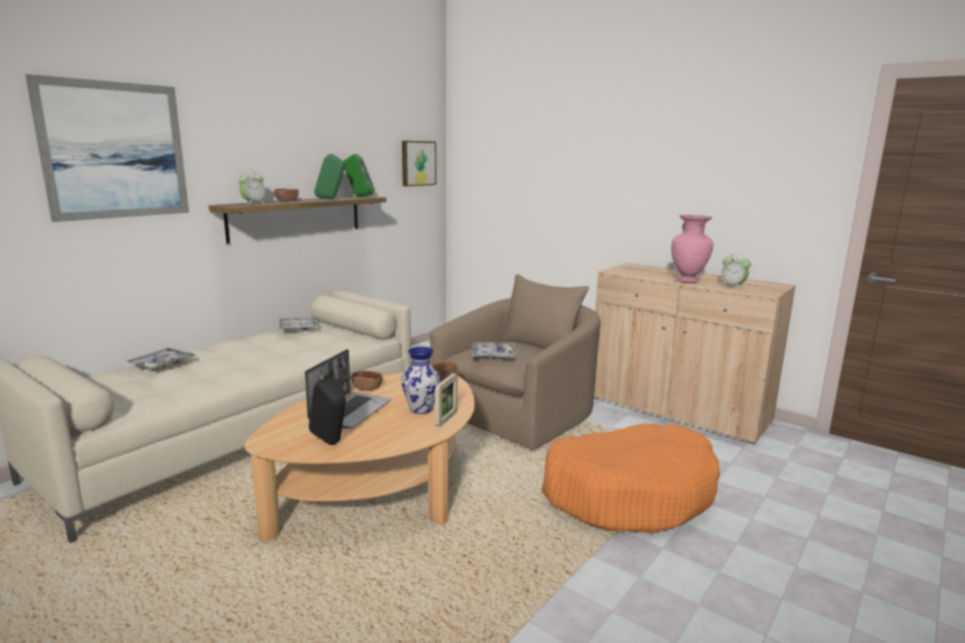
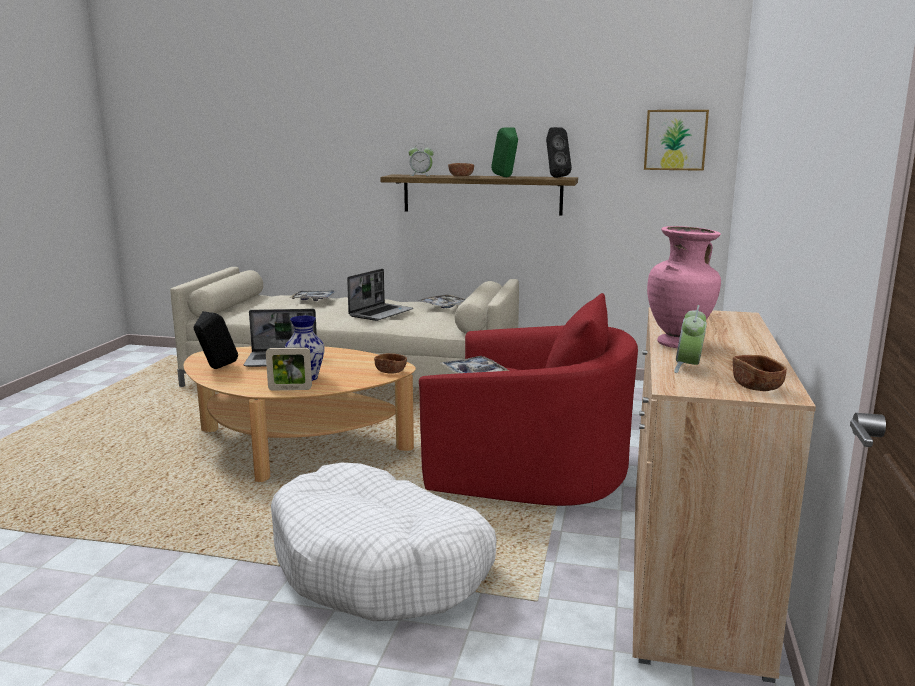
camera: 65 degrees right, 0 degrees up
(115, 150) = (322, 125): picture -> none
(279, 349) = (381, 313): none -> laptop
(358, 196) = (555, 177): green speaker -> black speaker
(367, 388) = (338, 355): brown bowl -> brown bowl (756, 386)
(520, 413) = (528, 470): beige armchair -> red armchair
(629, 493) = (380, 565): orange dog bed -> white dog bed

